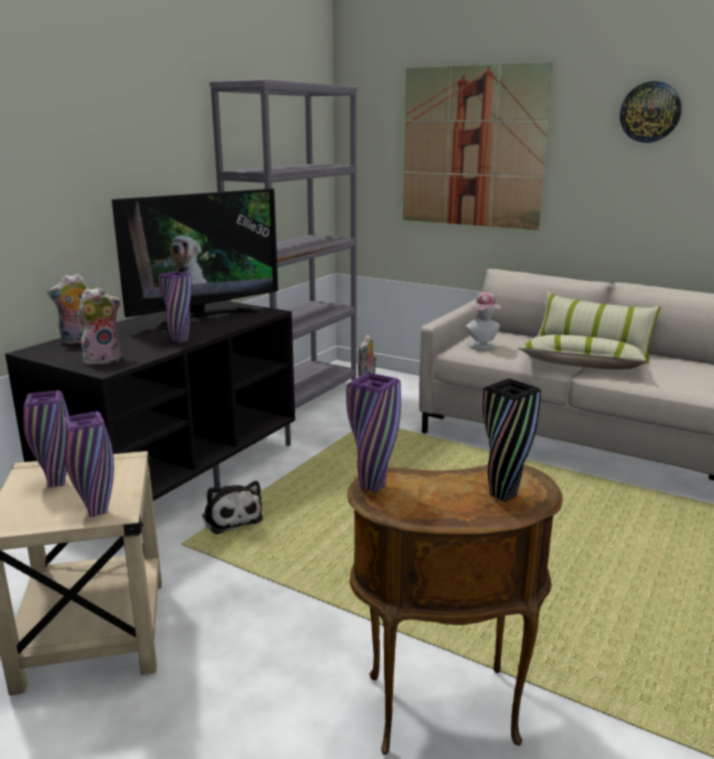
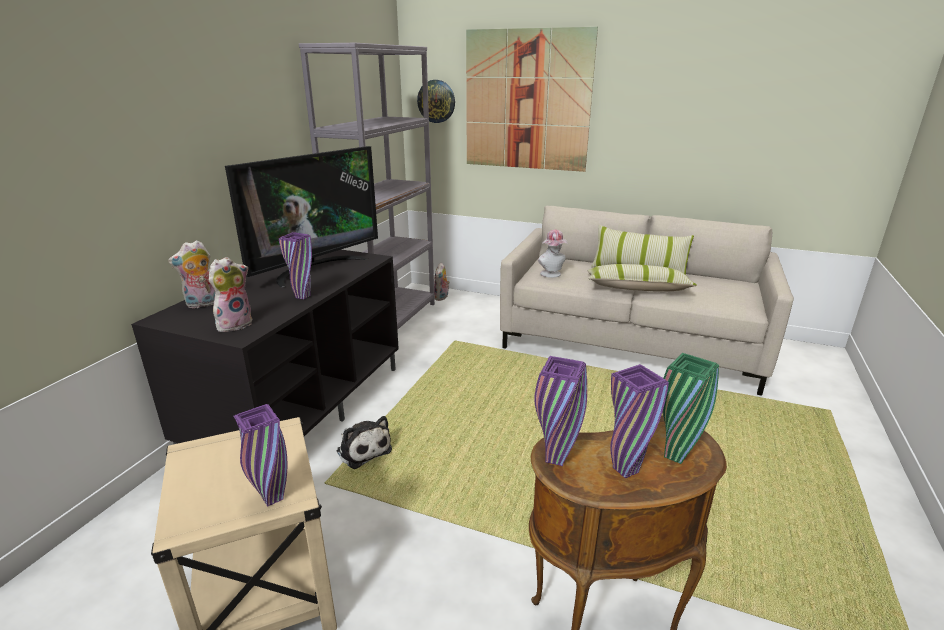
camera: 10 degrees left, 5 degrees up
(56, 483) = (219, 466): purple vase -> purple vase (625, 470)
(503, 495) = (675, 456): black vase -> green vase
(650, 112) = (680, 72): wall clock -> wall clock (436, 101)

